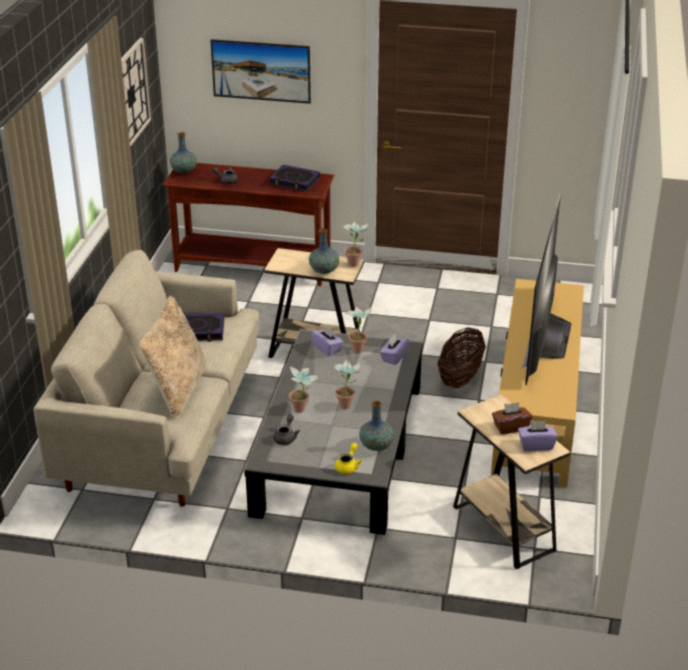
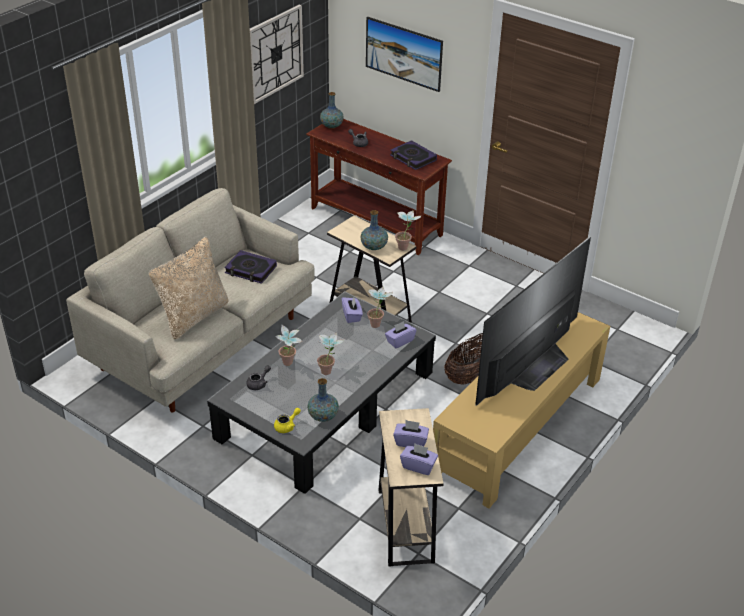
camera: 25 degrees right, 5 degrees up
(510, 427) = (410, 442): brown tissue box -> purple tissue box

